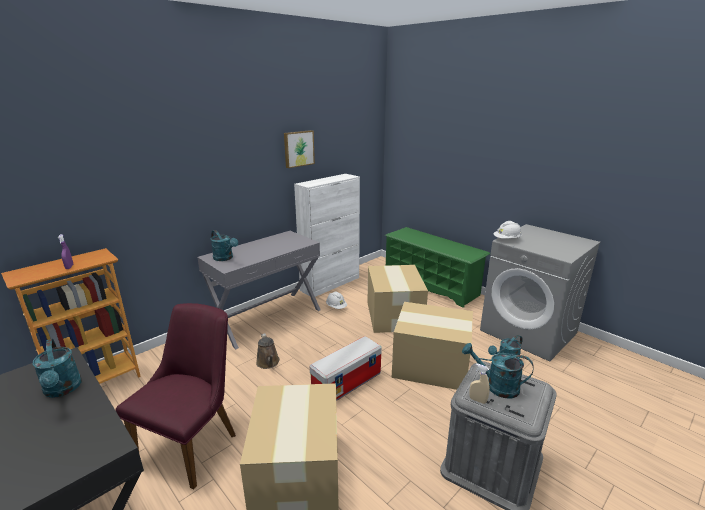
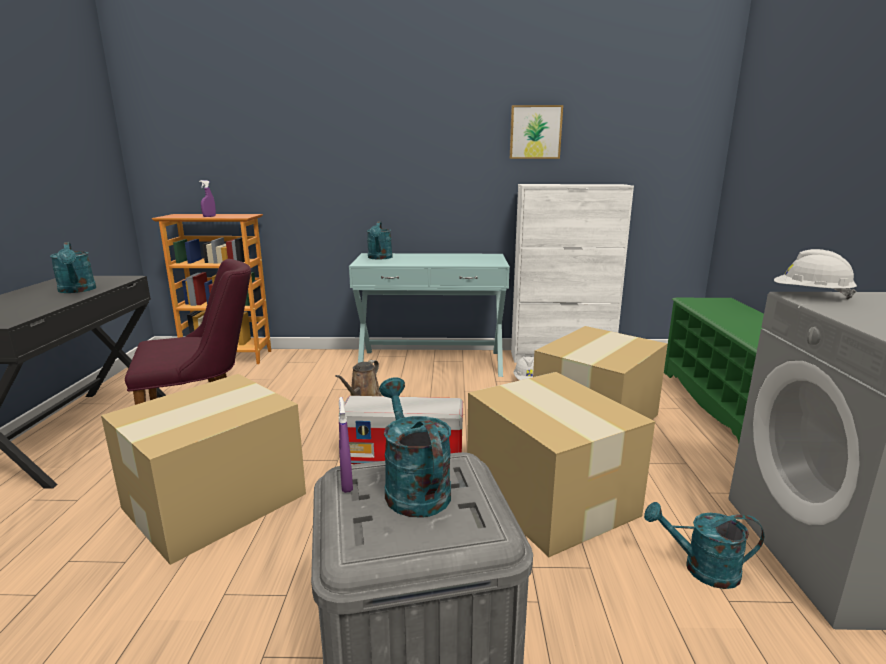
camera: 45 degrees right, 5 degrees down
(63, 390) = (77, 290): turquoise watering can -> turquoise watering can turned 45 degrees counterclockwise
(267, 318) = (431, 363): grey console table -> turquoise console table
(477, 400) = (346, 484): beige spray bottle -> purple spray bottle

